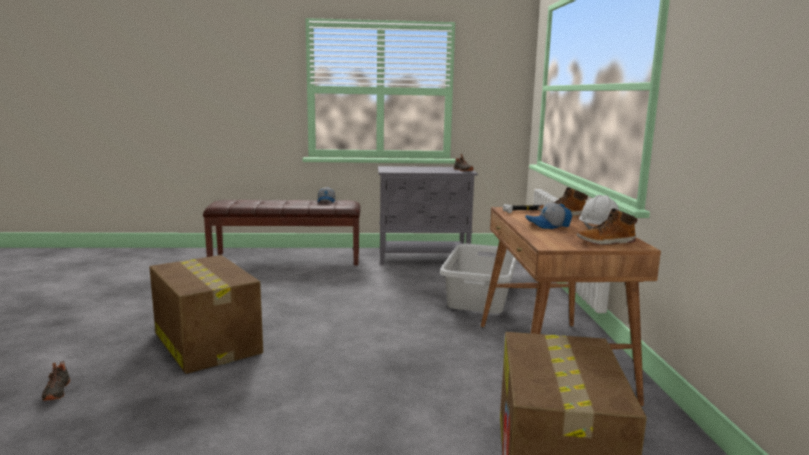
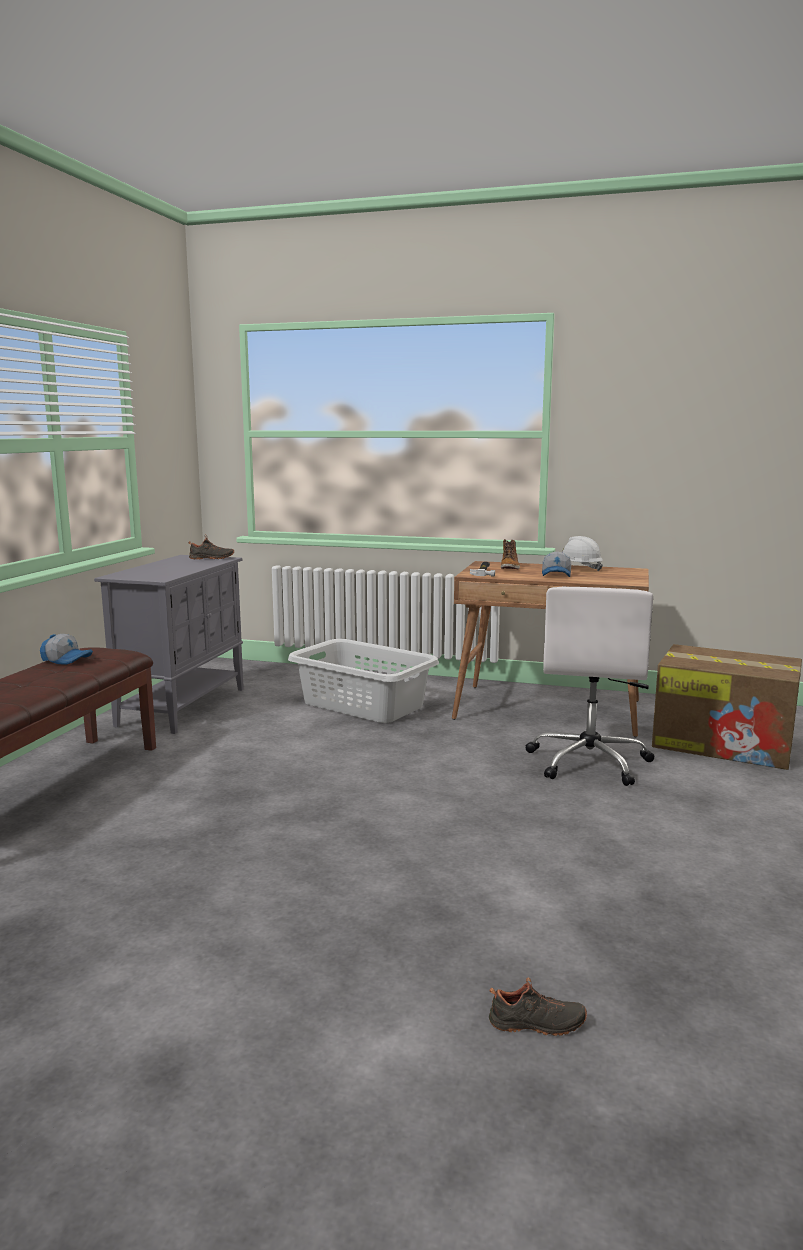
camera: 70 degrees left, 0 degrees up
(206, 342) = (401, 883): cardboard box -> none
(433, 387) = (589, 762): none -> white office chair
(606, 242) = (622, 572): boot -> none

